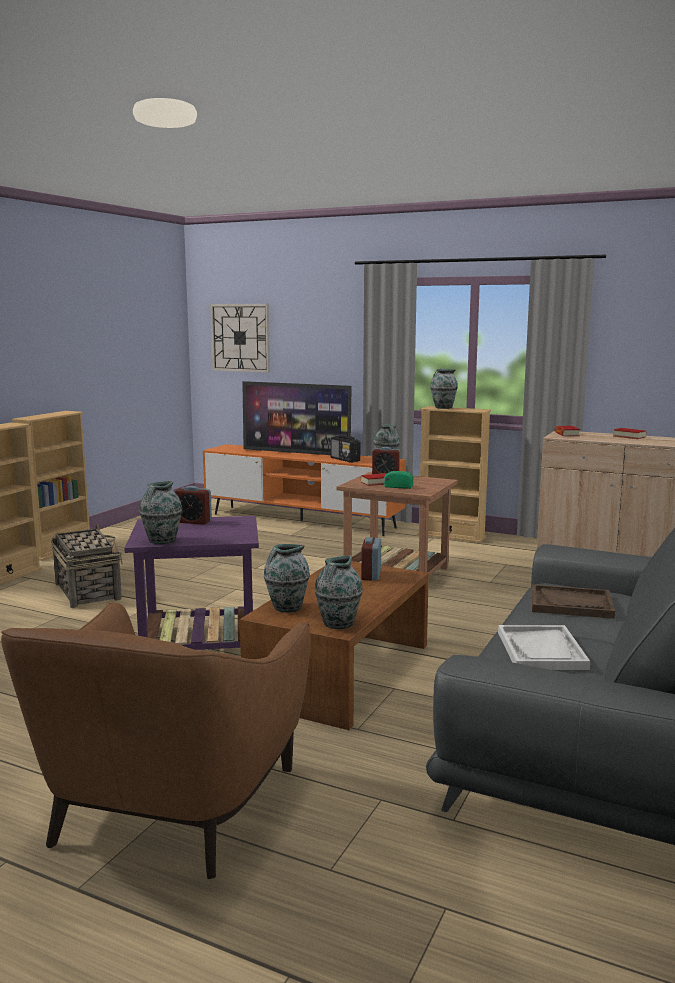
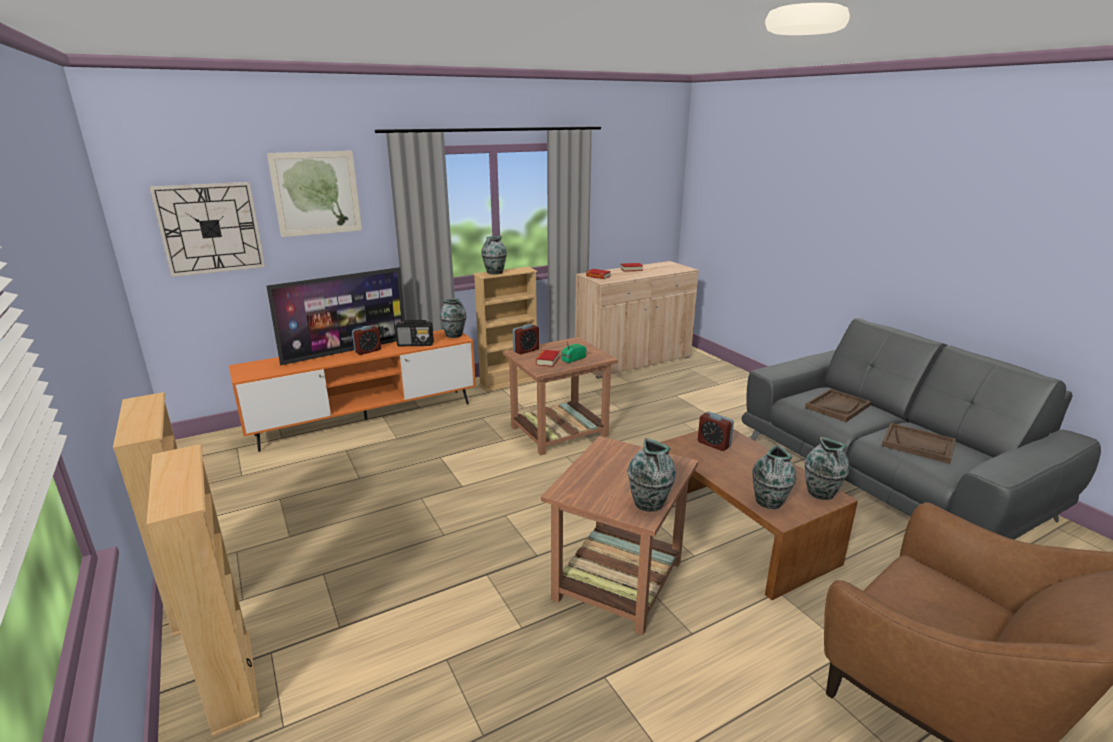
camera: 55 degrees left, 10 degrees up
(87, 591) = (389, 614): basket -> none
(193, 522) = (590, 469): alarm clock -> alarm clock (368, 351)
(201, 641) = (619, 579): purple side table -> brown side table
(312, 316) = (316, 193): none -> picture
(541, 650) = (918, 444): white tray -> brown tray

